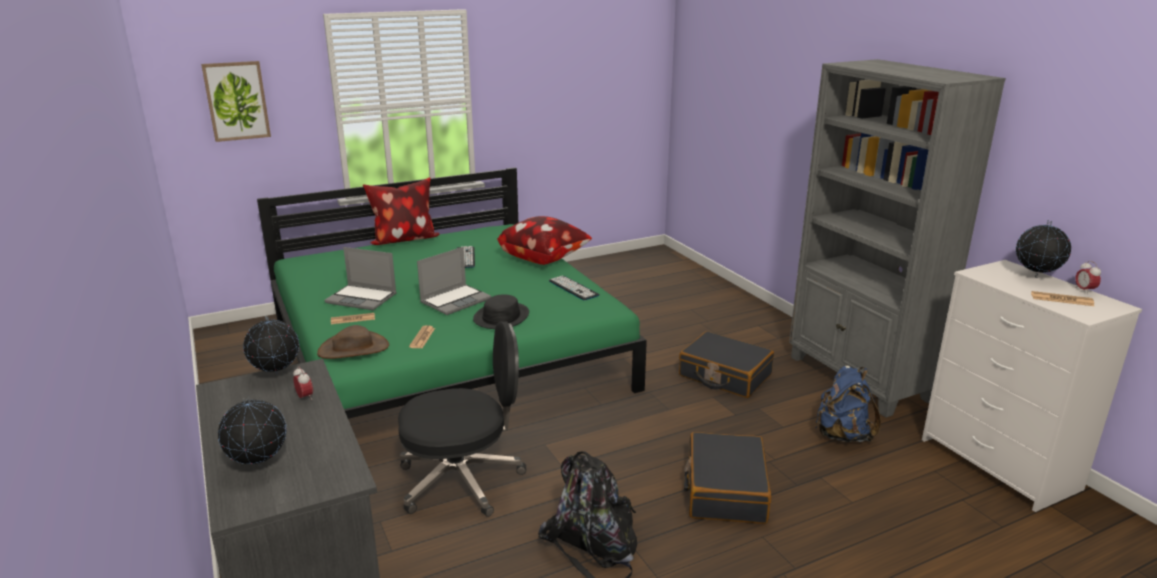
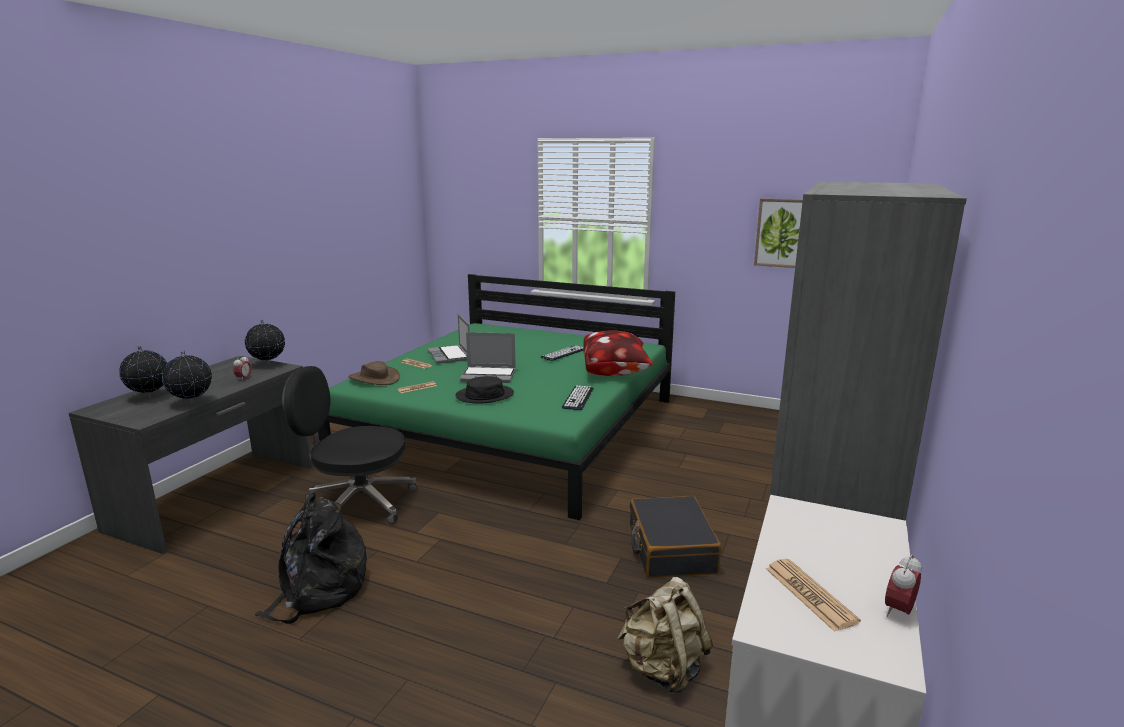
camera: 50 degrees right, 5 degrees down
(236, 101) = (475, 201): picture -> picture (781, 233)
(403, 240) = (561, 332): pillow -> none
(463, 480) = (358, 503): black office chair -> black office chair turned 150 degrees clockwise
(725, 490) = (464, 626): black suitcase -> none
(842, 435) = (663, 669): blue backpack -> beige backpack
(1035, 277) = (874, 556): globe -> globe (192, 403)

